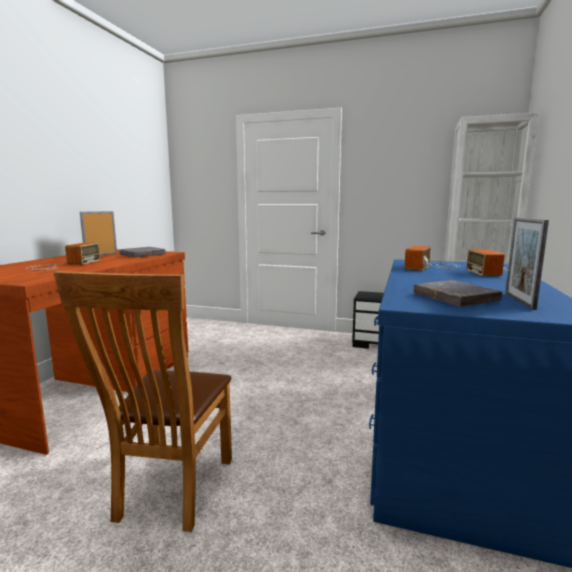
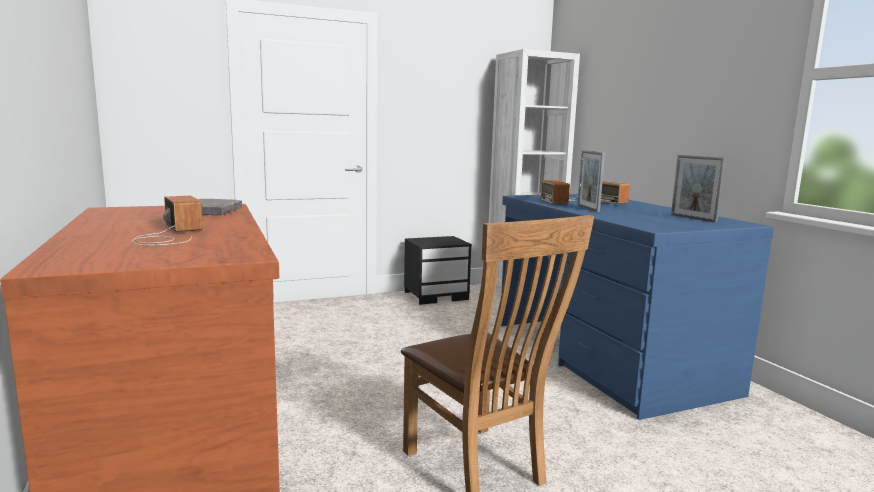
camera: 40 degrees left, 0 degrees up
(101, 255) = (140, 217): picture frame -> picture frame (588, 208)
(455, 298) = (661, 221): grey book -> none

